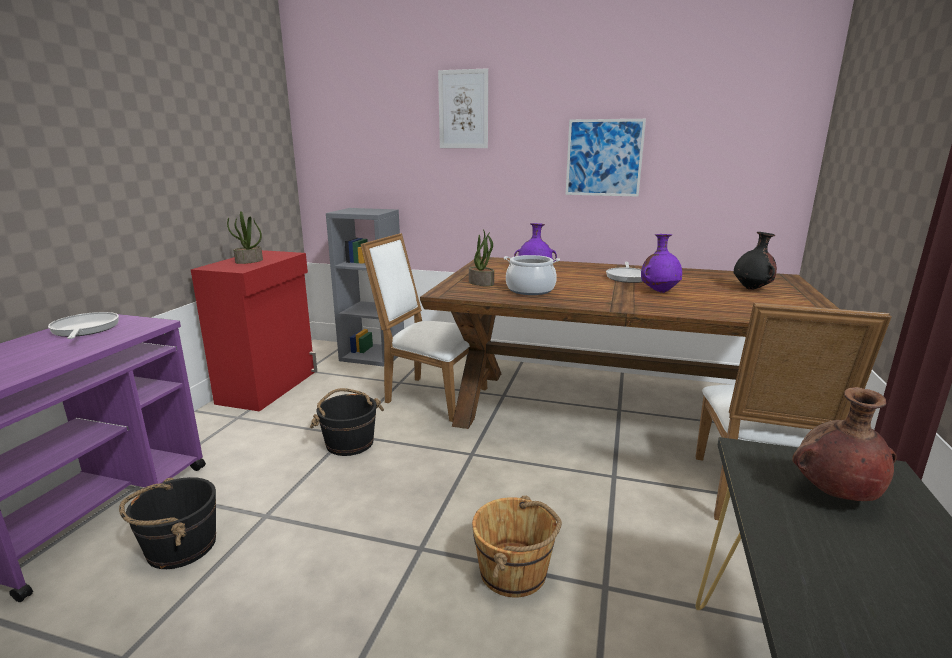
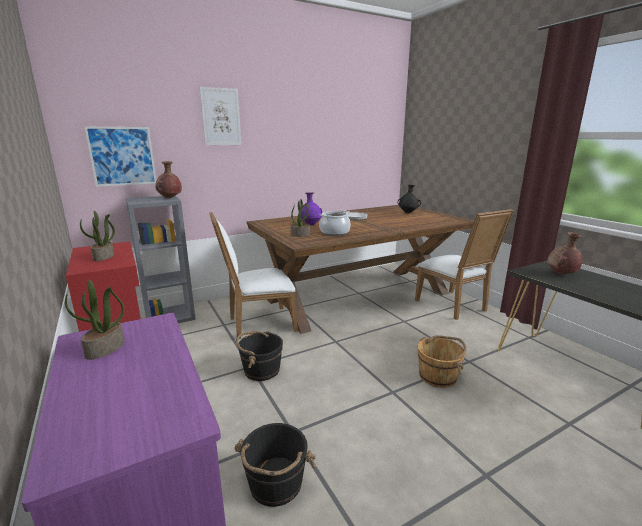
camera: 45 degrees left, 0 degrees up
(84, 329) = (105, 349): frying pan -> potted plant
(378, 211) = (169, 198): none -> brown vase
(604, 158) = (312, 149): picture -> picture (122, 156)
(659, 291) = (384, 221): purple vase -> none

